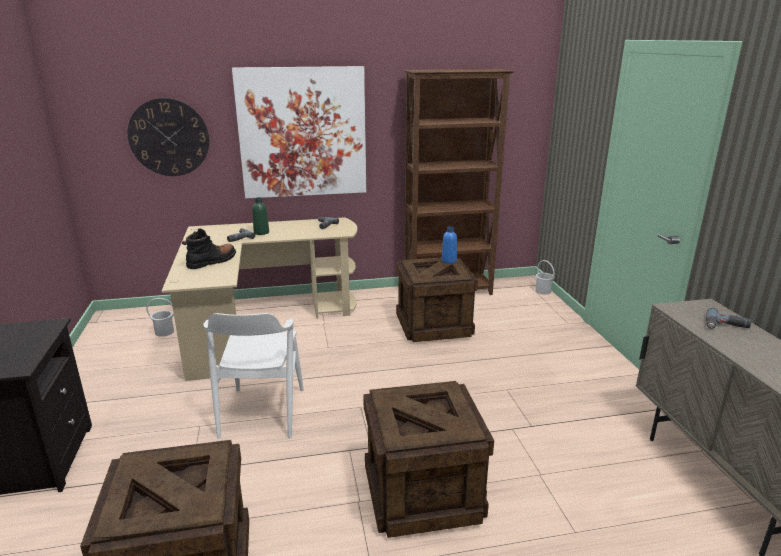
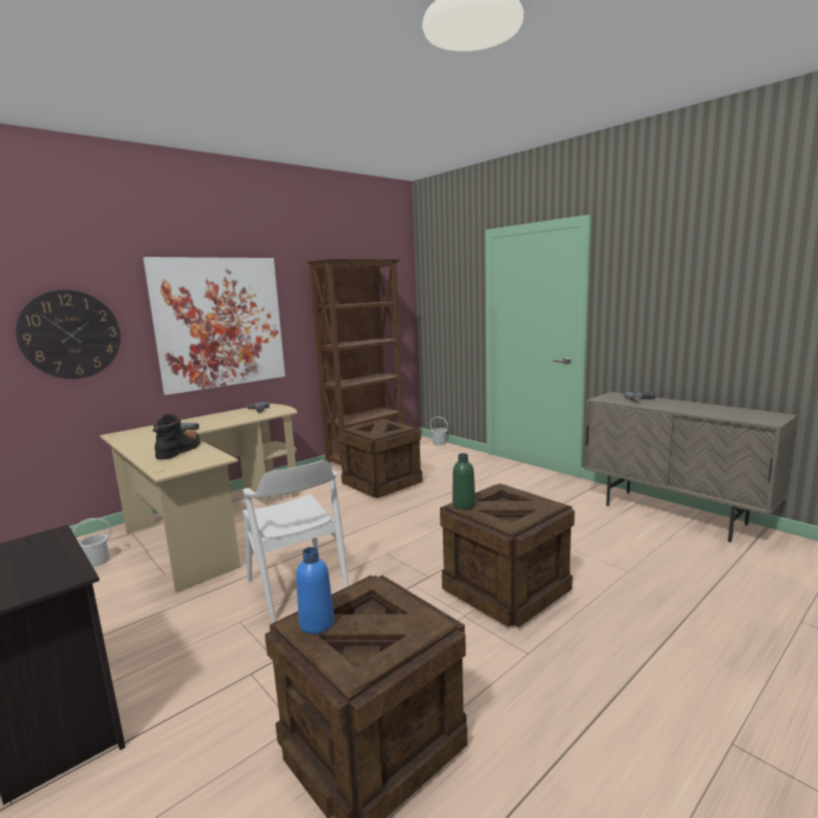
camera: 30 degrees left, 10 degrees down
(261, 232) = (199, 425): green bottle -> green bottle (463, 505)
(449, 261) = (382, 422): blue bottle -> blue bottle (317, 623)

